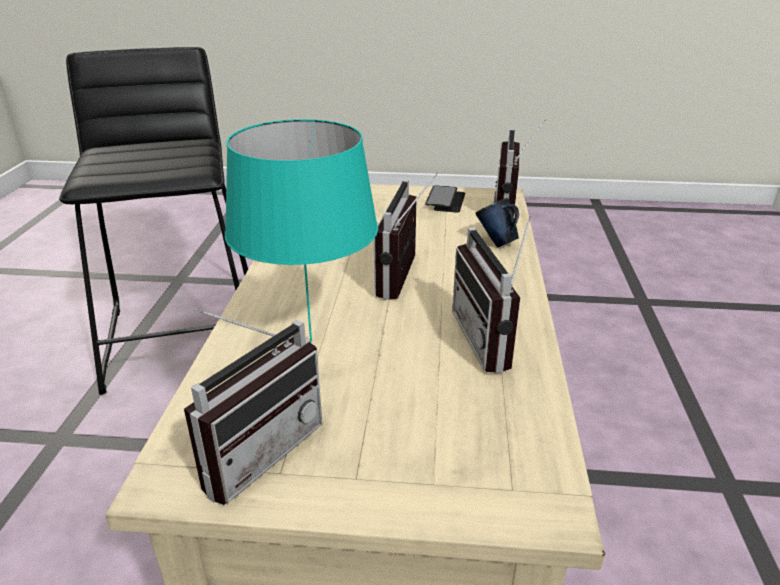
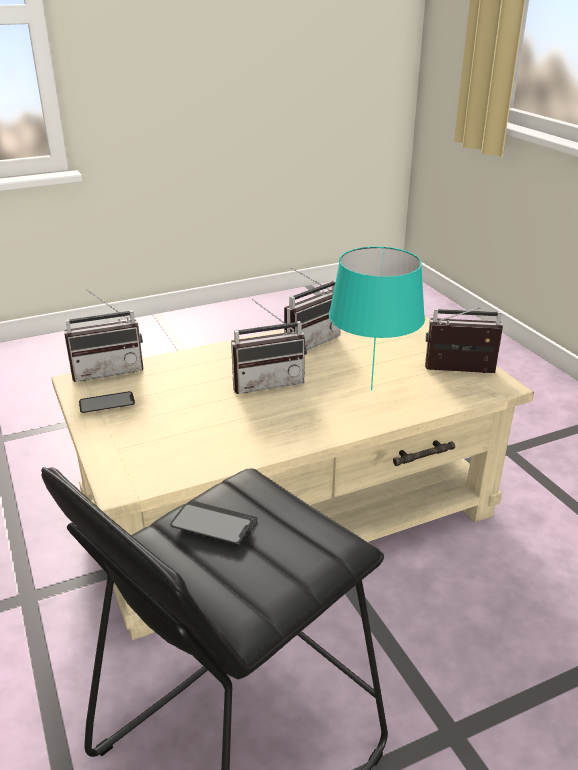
camera: 120 degrees left, 0 degrees up
(176, 154) = (214, 524): none -> phone
(496, 243) = (181, 364): blue mug -> none

